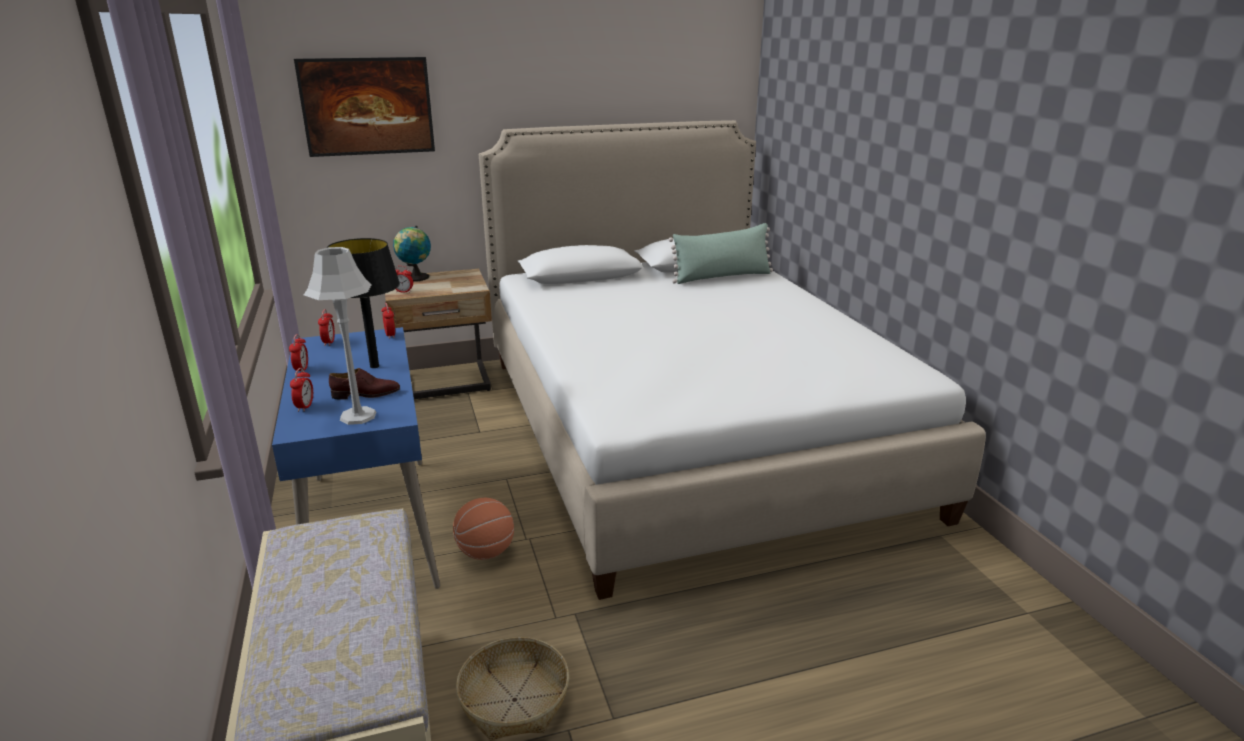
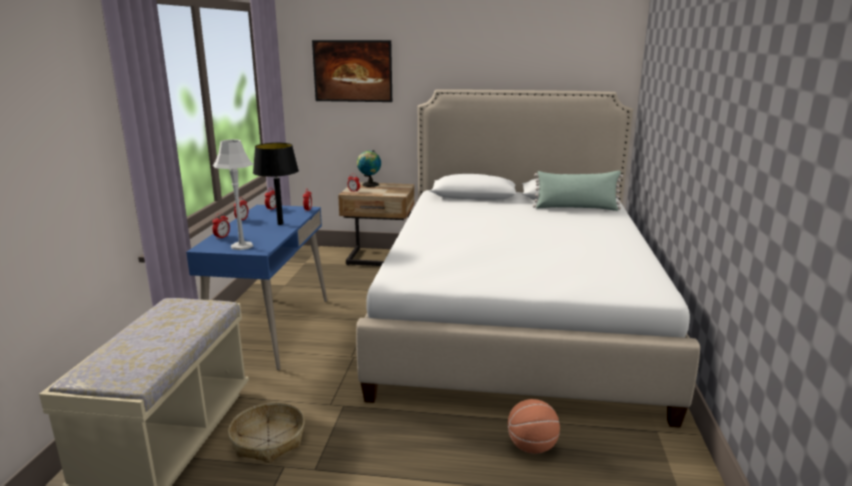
camera: 25 degrees right, 5 degrees down
(366, 394) = (259, 236): brown shoe -> none
(486, 552) = (321, 358): basketball -> basketball (532, 447)

